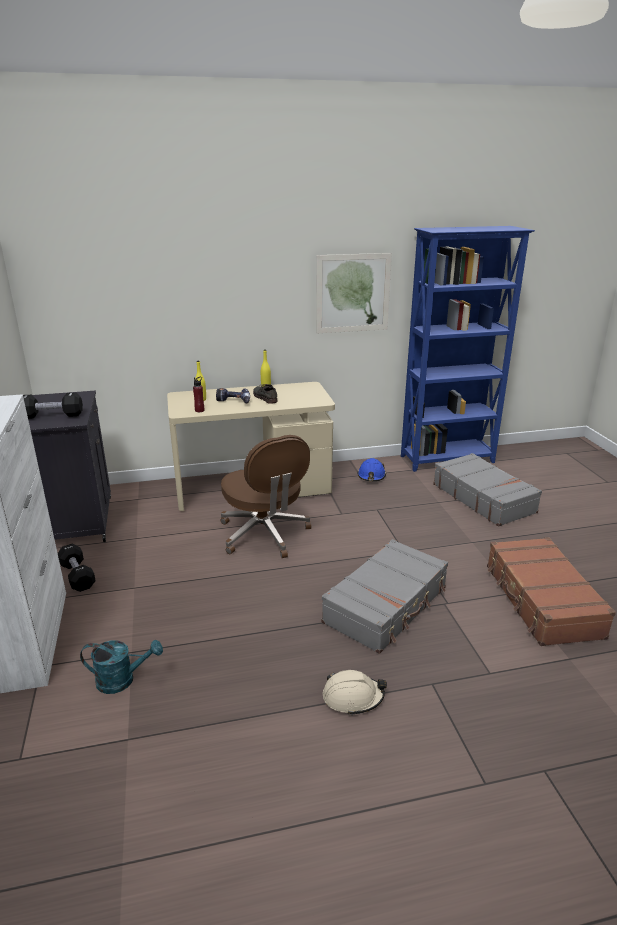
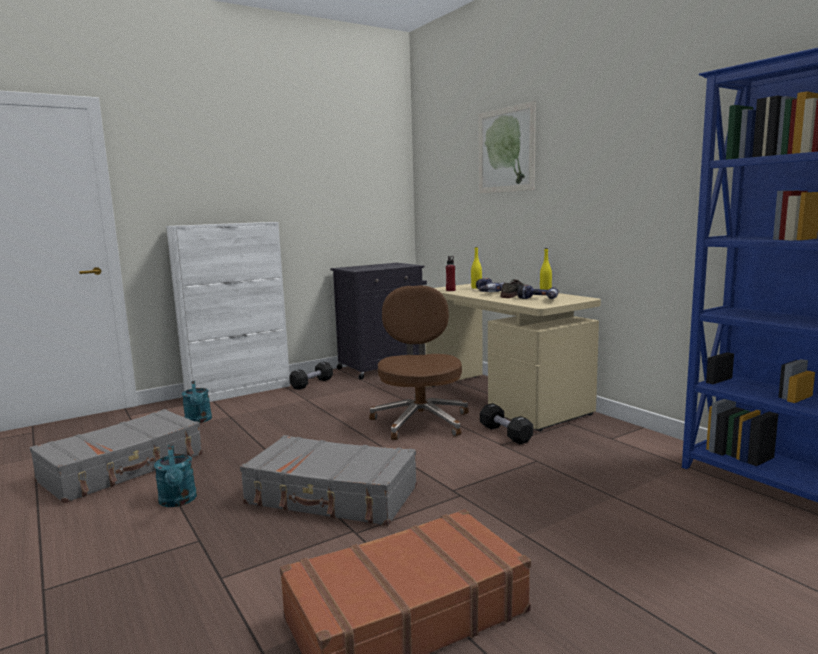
camera: 70 degrees right, 15 degrees down
(52, 416) = (363, 267): black dumbbell -> black dumbbell (505, 434)
(265, 534) = (420, 421): brown office chair -> brown office chair turned 135 degrees clockwise
(298, 397) = (537, 300): none -> power drill
(352, 697) = (178, 501): beige hard hat -> turquoise watering can
(353, 293) = (652, 184): picture -> picture (506, 150)
(371, 476) = (620, 445): blue hard hat -> none
(483, 498) = (685, 532): grey suitcase -> grey suitcase (123, 468)

